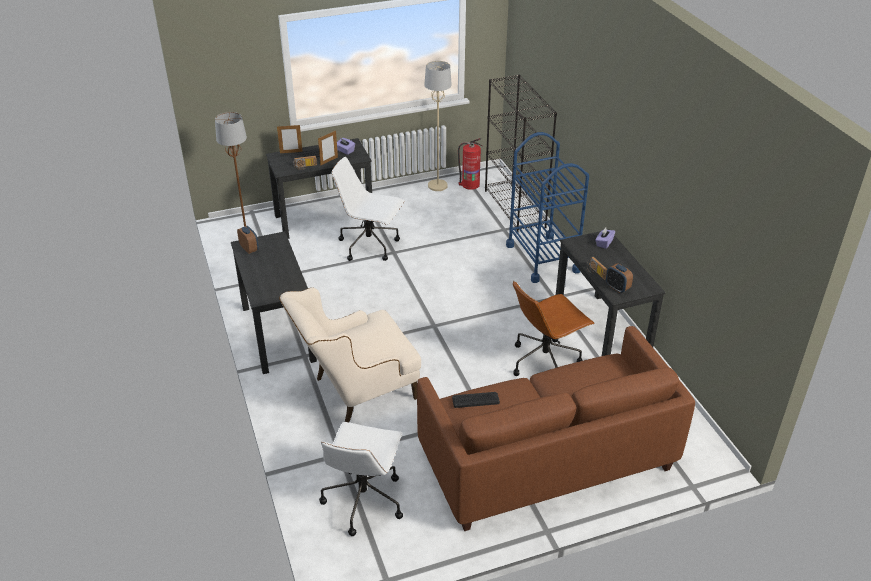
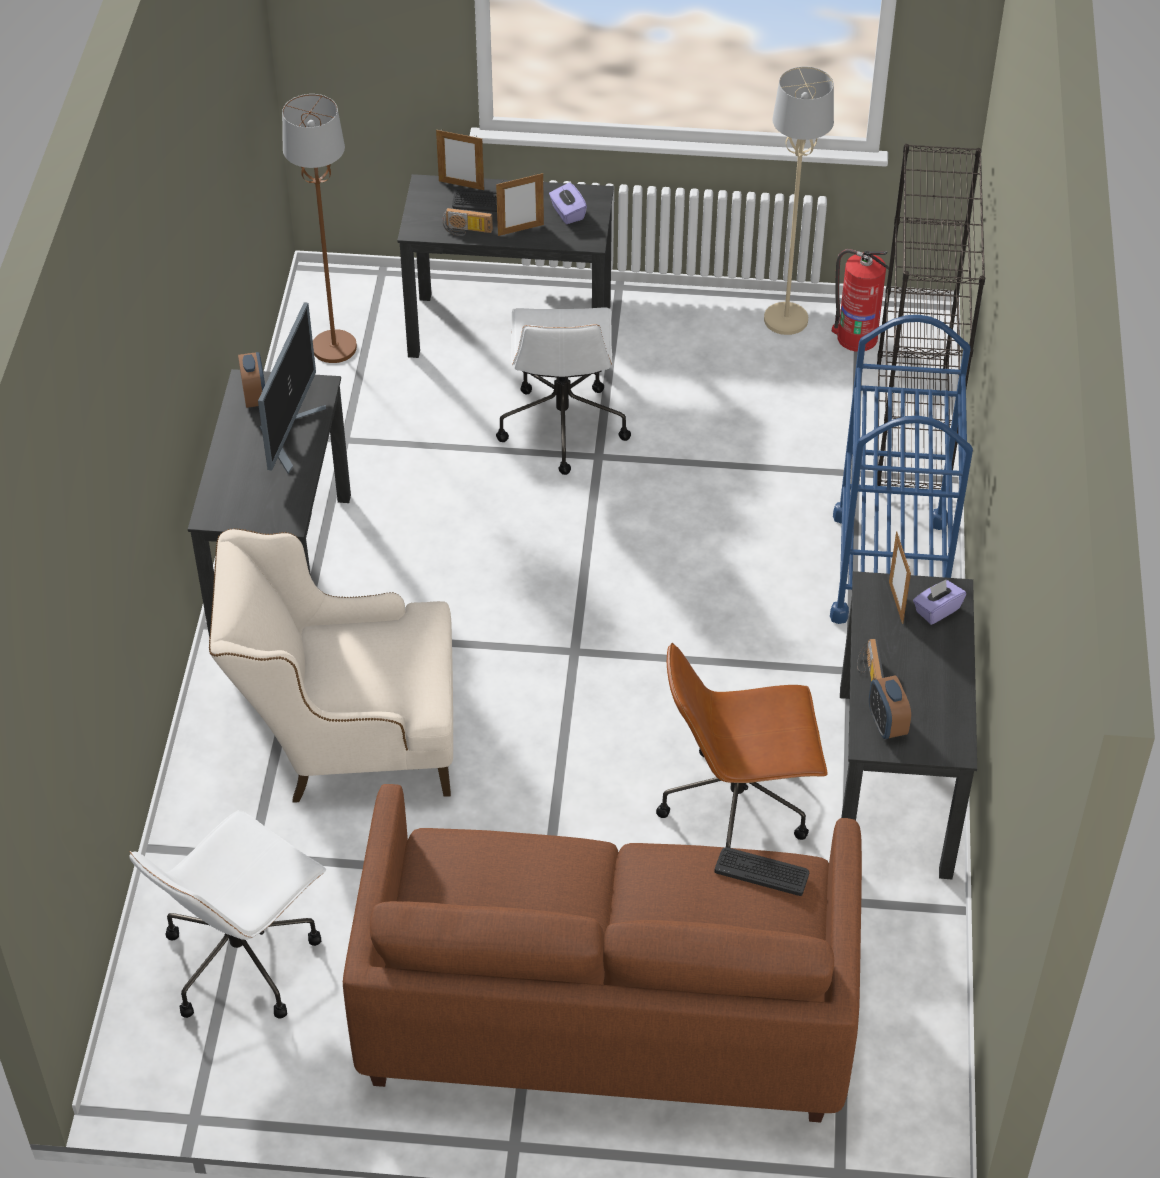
camera: 25 degrees right, 10 degrees up
(275, 258) = (289, 434): none -> monitor
(370, 245) = (562, 425): white office chair -> white office chair turned 135 degrees counterclockwise
(475, 400) = (483, 857): keyboard -> keyboard (762, 871)
(586, 245) = (896, 602): none -> picture frame

